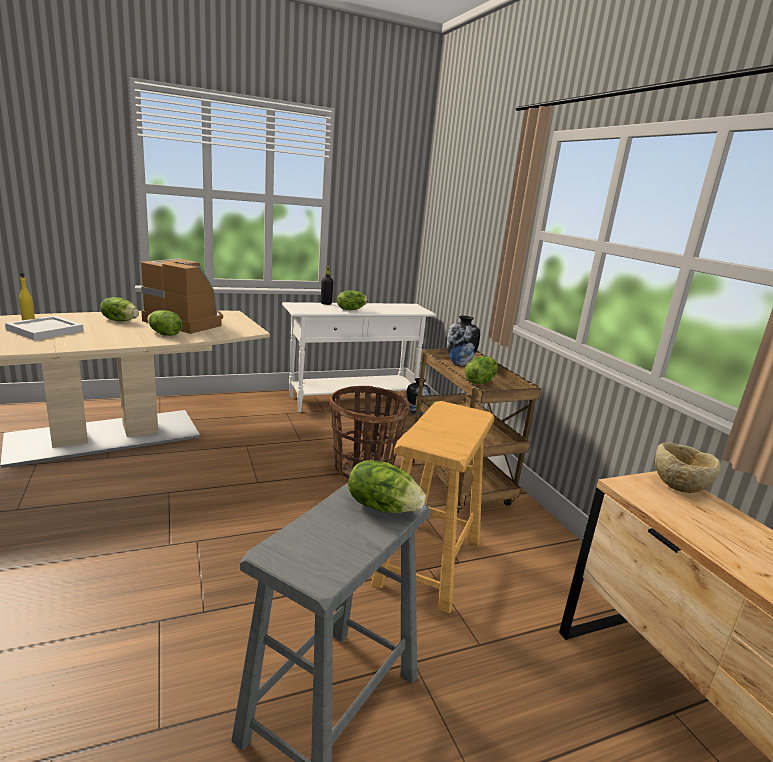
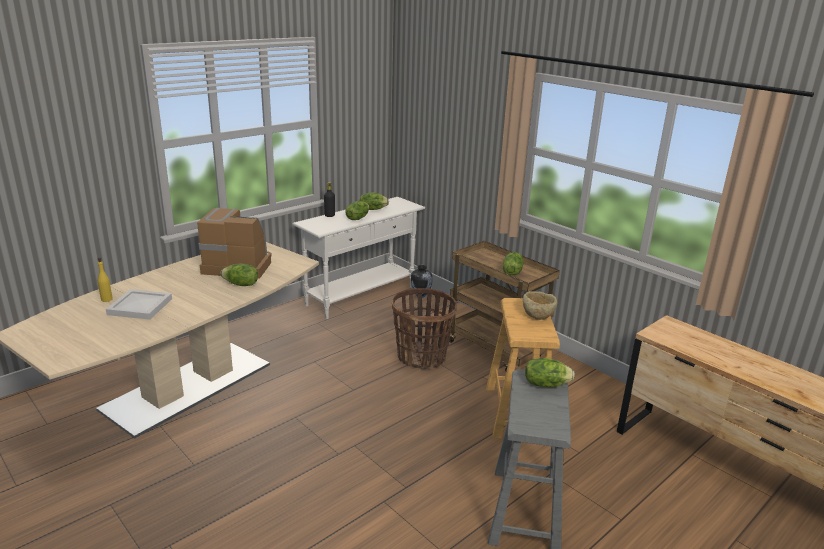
camera: 20 degrees left, 5 degrees up
(120, 320) = (182, 278): lettuce -> lettuce (373, 209)
(459, 363) = (483, 257): vase -> none
(678, 486) = (677, 326): beige bowl -> beige bowl (537, 316)

